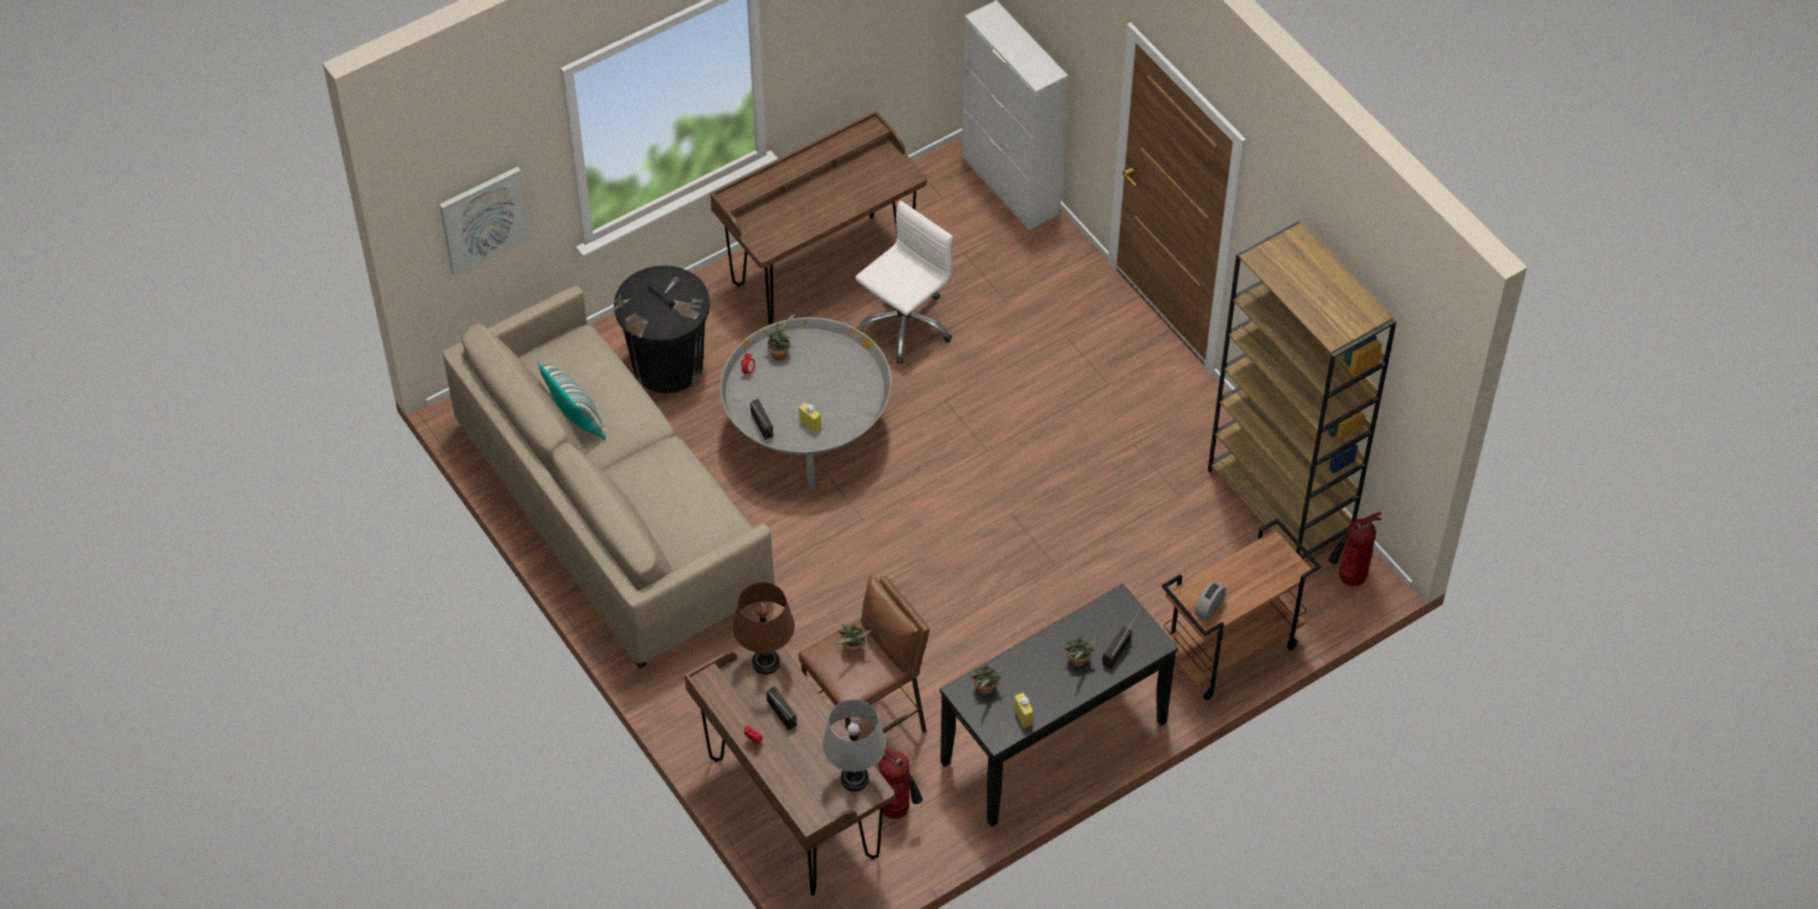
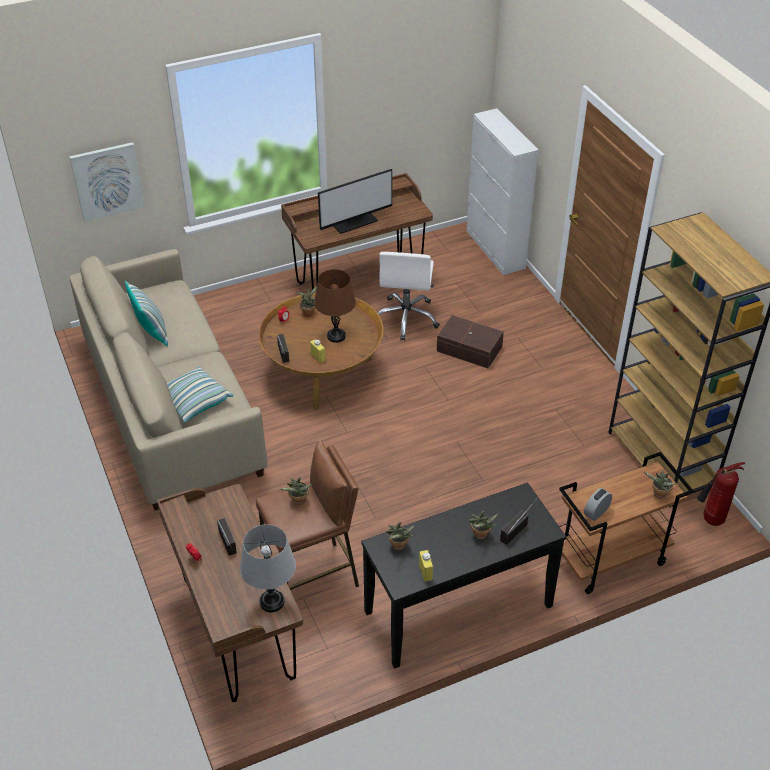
camera: 10 degrees right, 10 degrees down
(668, 365) = (239, 323): black trash can -> none
(668, 520) = (193, 402): none -> pillow
(765, 662) = (227, 502): brown table lamp -> brown table lamp (336, 336)
(807, 431) = (323, 372): grey coffee table -> brown coffee table
(817, 205) = (353, 221): none -> monitor
(898, 811) = (321, 644): fire extinguisher -> none
(904, 324) = (406, 318): white office chair -> white office chair turned 135 degrees clockwise
(1002, 365) = (469, 350): none -> brown storage box
(1280, 575) = (658, 495): none -> potted plant

